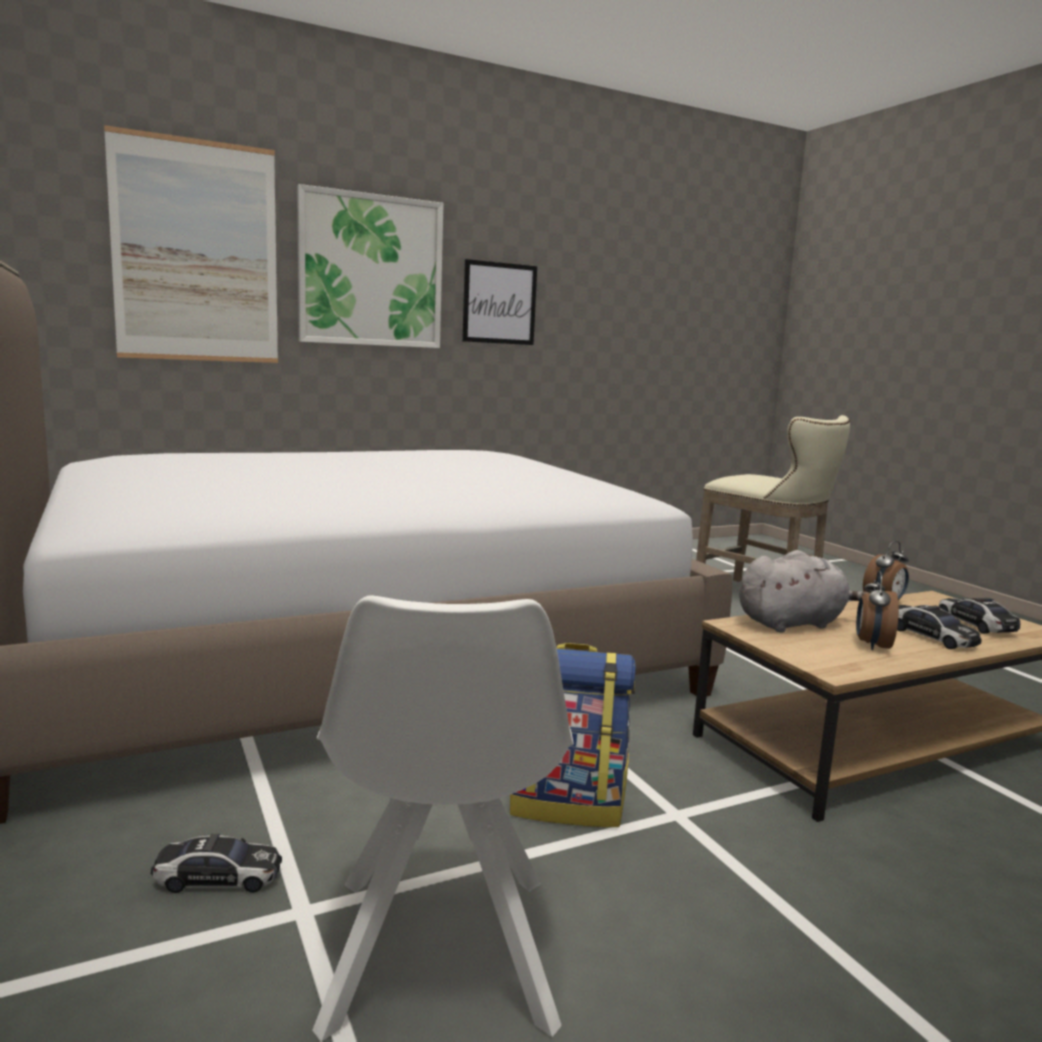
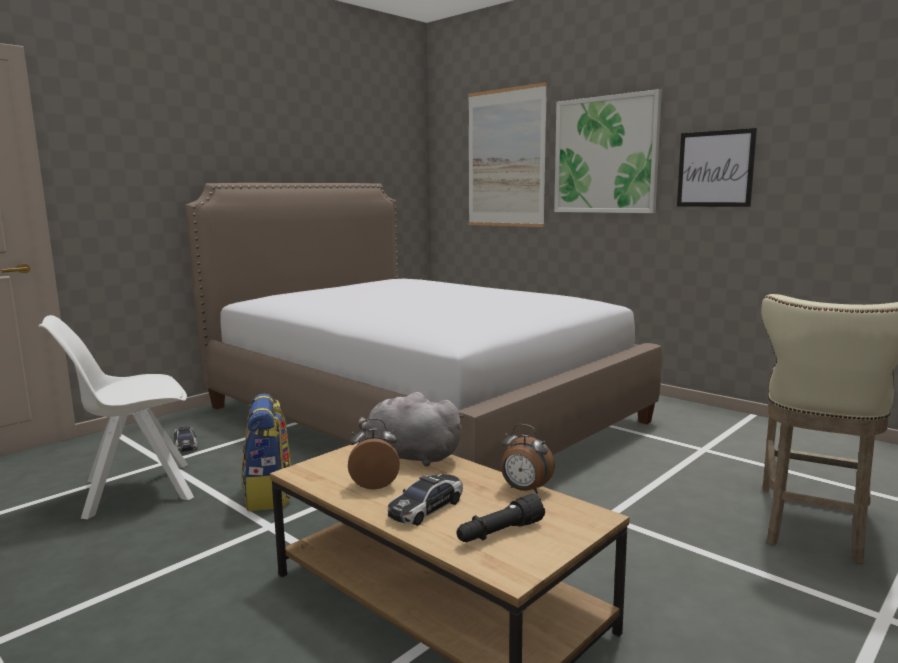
camera: 70 degrees right, 0 degrees up
(793, 623) = (409, 457): grey plush toy -> grey plush toy turned 150 degrees clockwise
(976, 624) = (499, 533): toy car -> black flashlight

